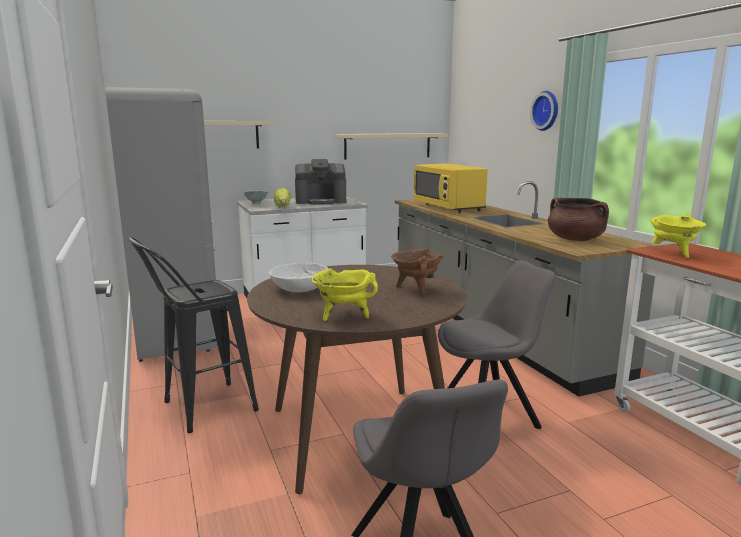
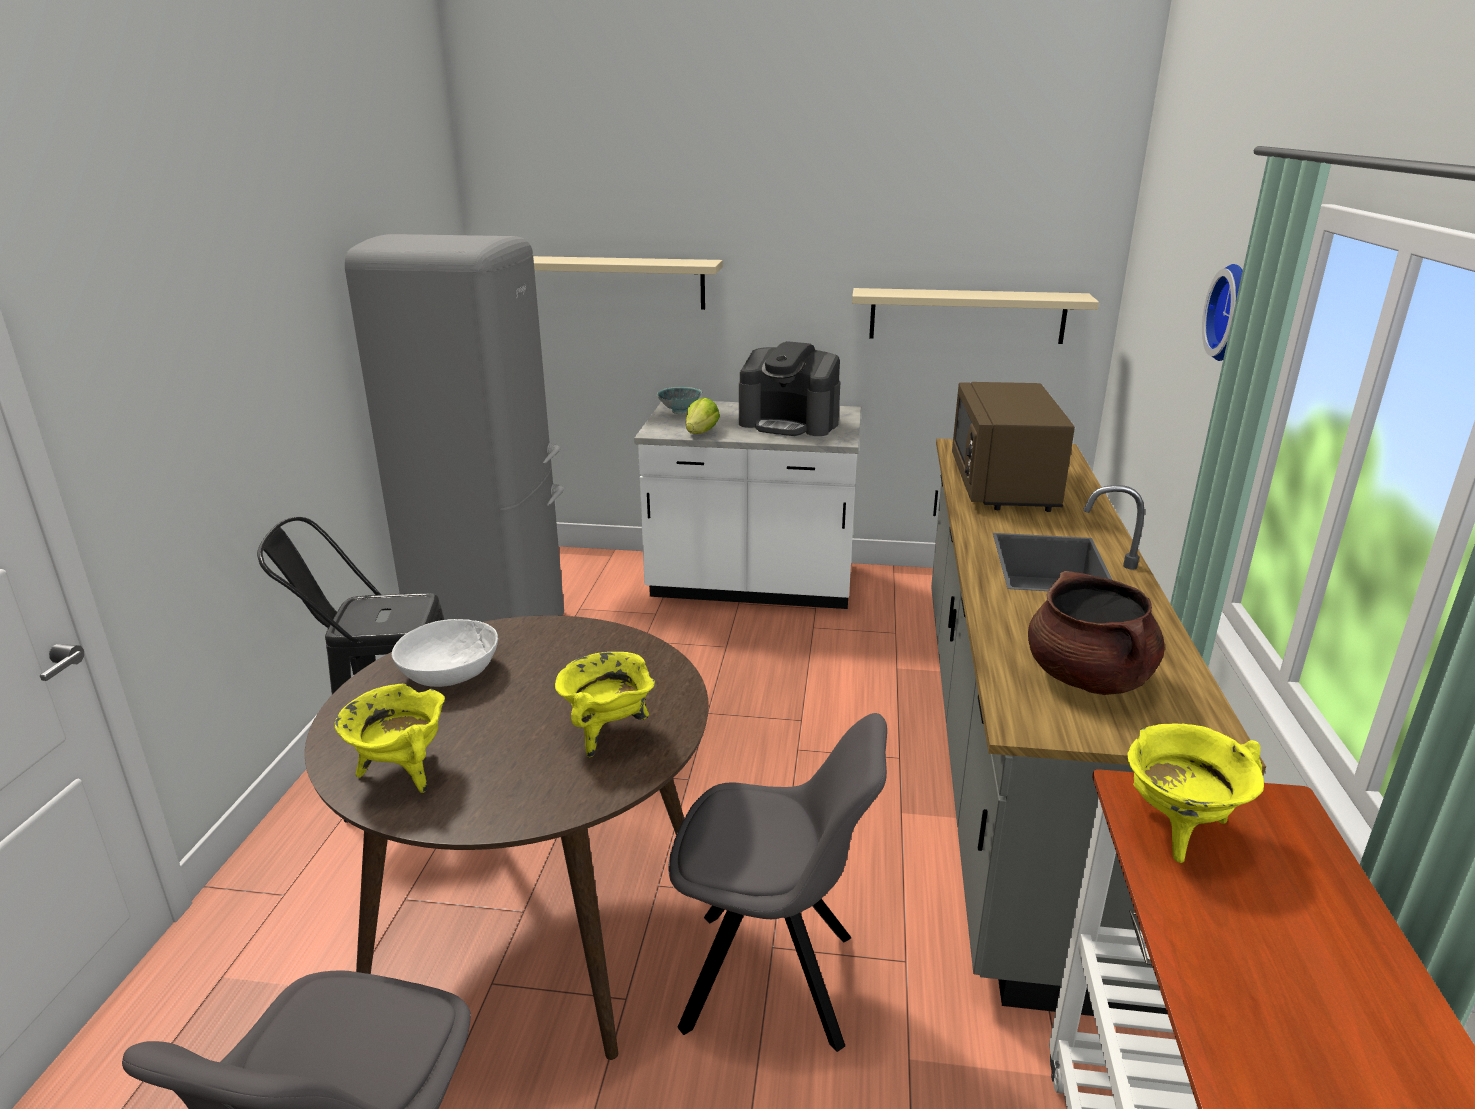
camera: 30 degrees right, 10 degrees up
(416, 289) = (608, 732): brown cooking pot -> yellow cooking pot
(448, 207) = (1003, 485): yellow microwave -> brown microwave

